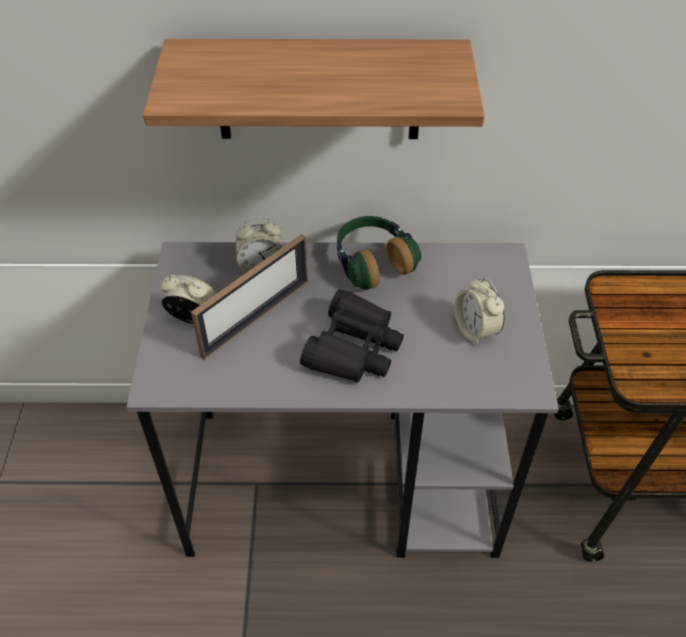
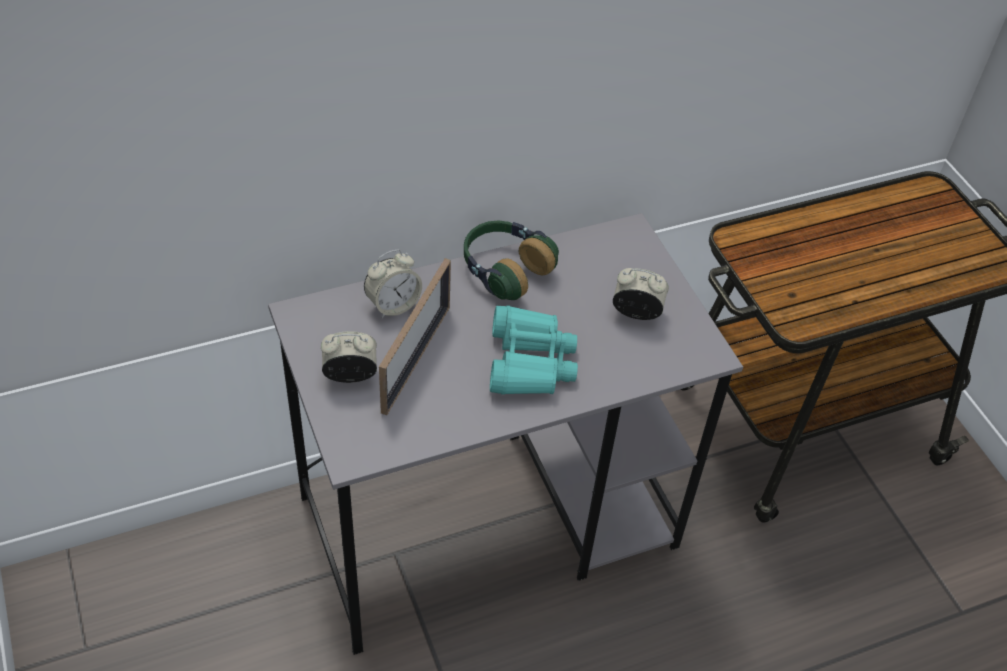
camera: 25 degrees left, 0 degrees up
(318, 90) = (438, 106): shelf -> none
(353, 348) = (530, 362): black binoculars -> turquoise binoculars
(475, 330) = (636, 312): alarm clock -> alarm clock turned 150 degrees clockwise

